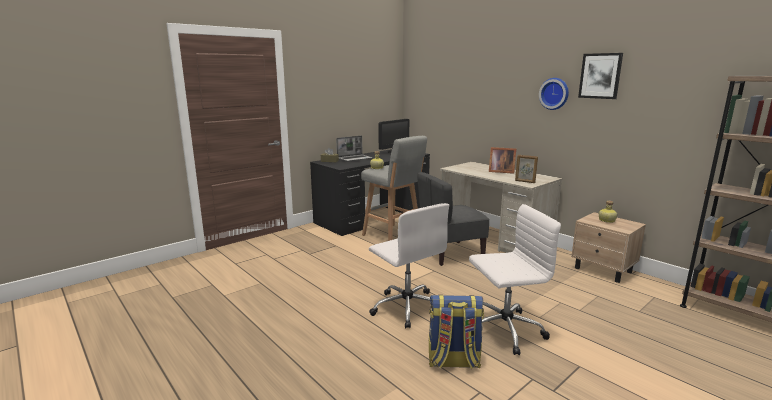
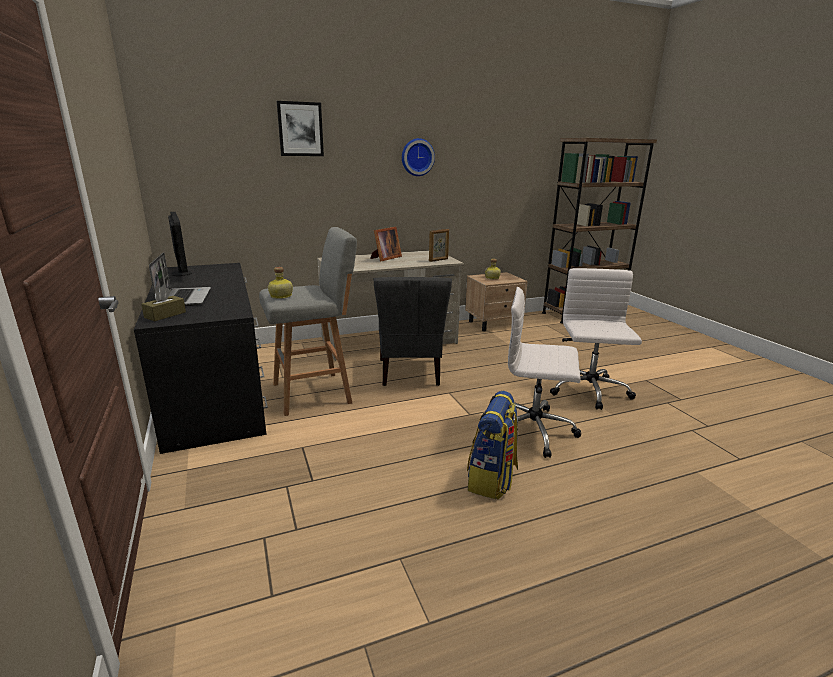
camera: 70 degrees left, 5 degrees up
(406, 307) = (534, 430): white office chair -> white office chair turned 150 degrees counterclockwise
(453, 361) = (646, 430): backpack -> backpack (492, 479)
(600, 76) = (461, 137): picture -> picture (300, 129)

